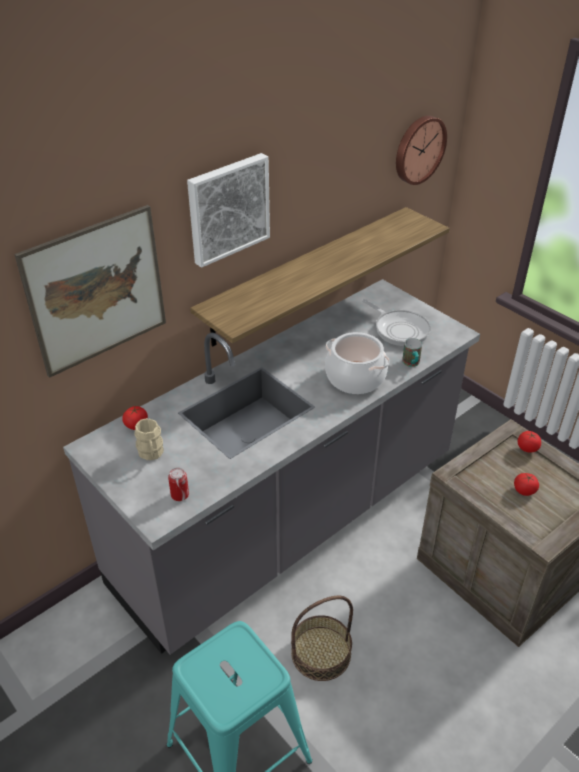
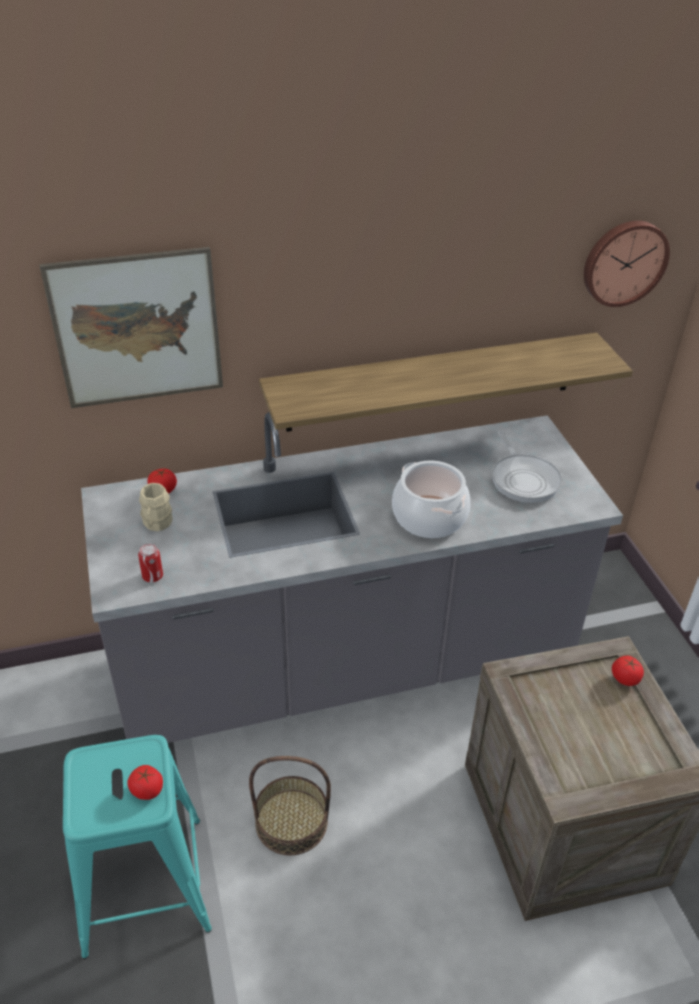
camera: 25 degrees right, 0 degrees up
(227, 208) = (319, 274): picture -> none
(411, 364) = (508, 523): mug -> none
(524, 490) = (585, 727): tomato -> tomato (147, 790)

